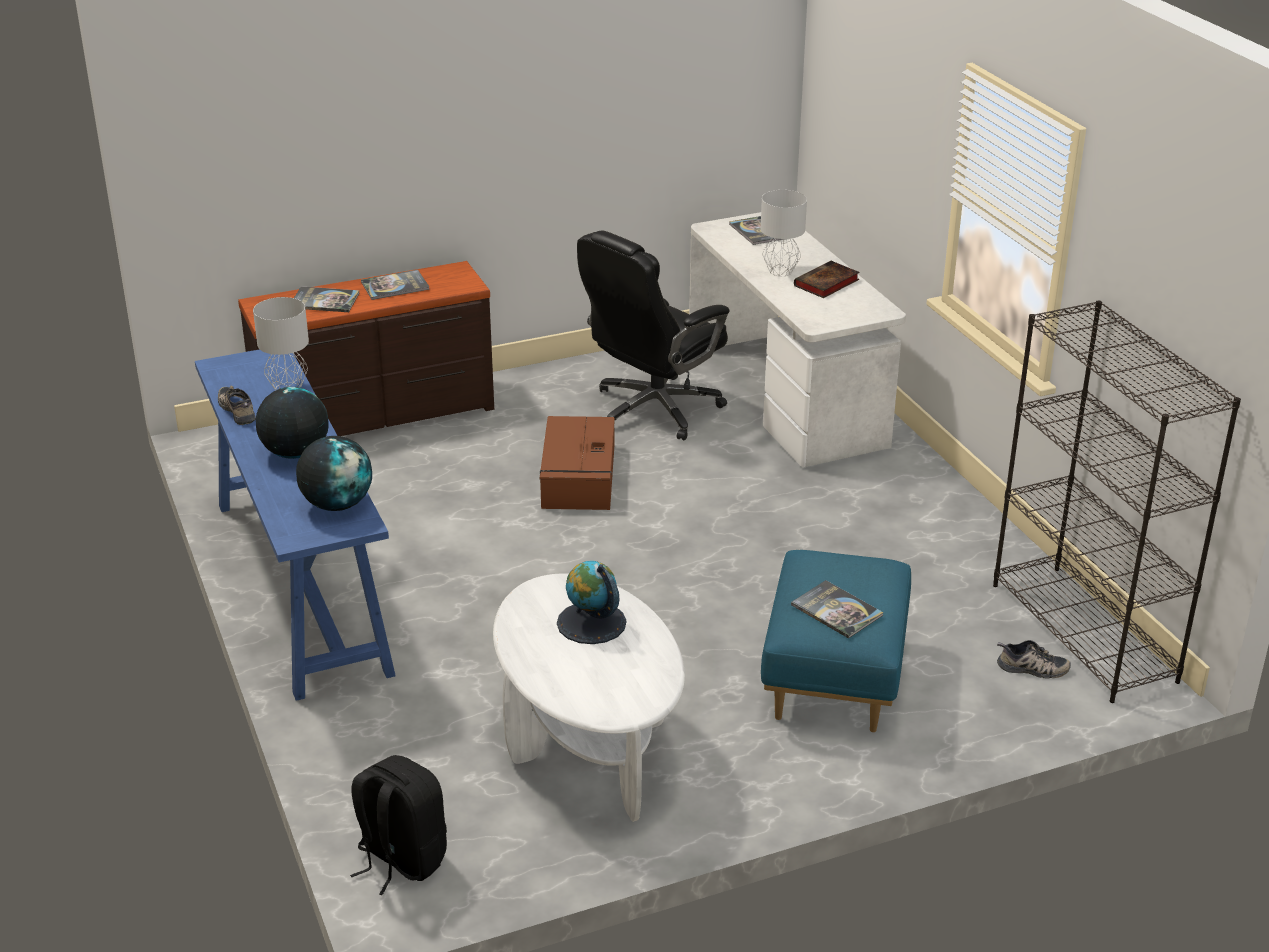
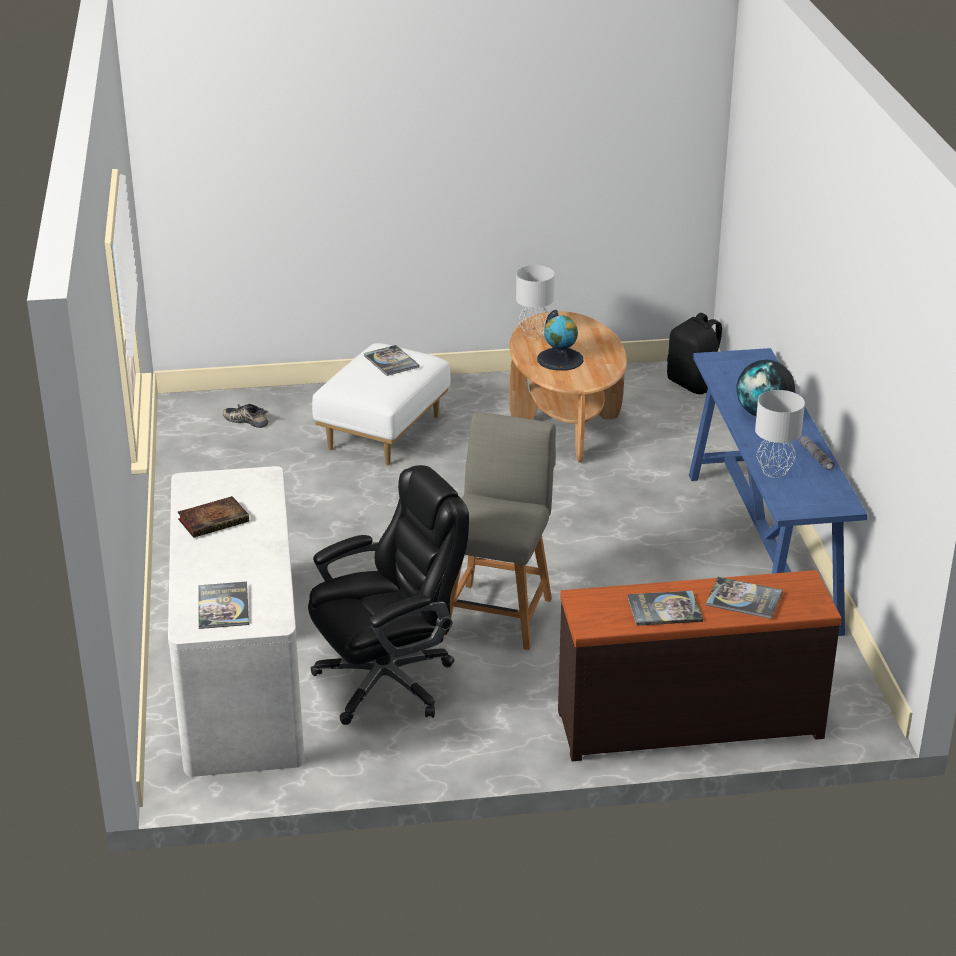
camera: 165 degrees left, 0 degrees up
(238, 410) = (815, 456): shoe -> grey flashlight
(337, 504) = (729, 373): globe -> none
(578, 477) = (498, 613): brown storage box -> grey chair
(588, 743) = (565, 421): white coffee table -> brown coffee table
(780, 271) = (247, 544): grey table lamp -> grey table lamp (534, 334)
(835, 679) = (383, 432): blue ottoman -> white ottoman
(1084, 632) = (188, 435): black bookcase -> none

